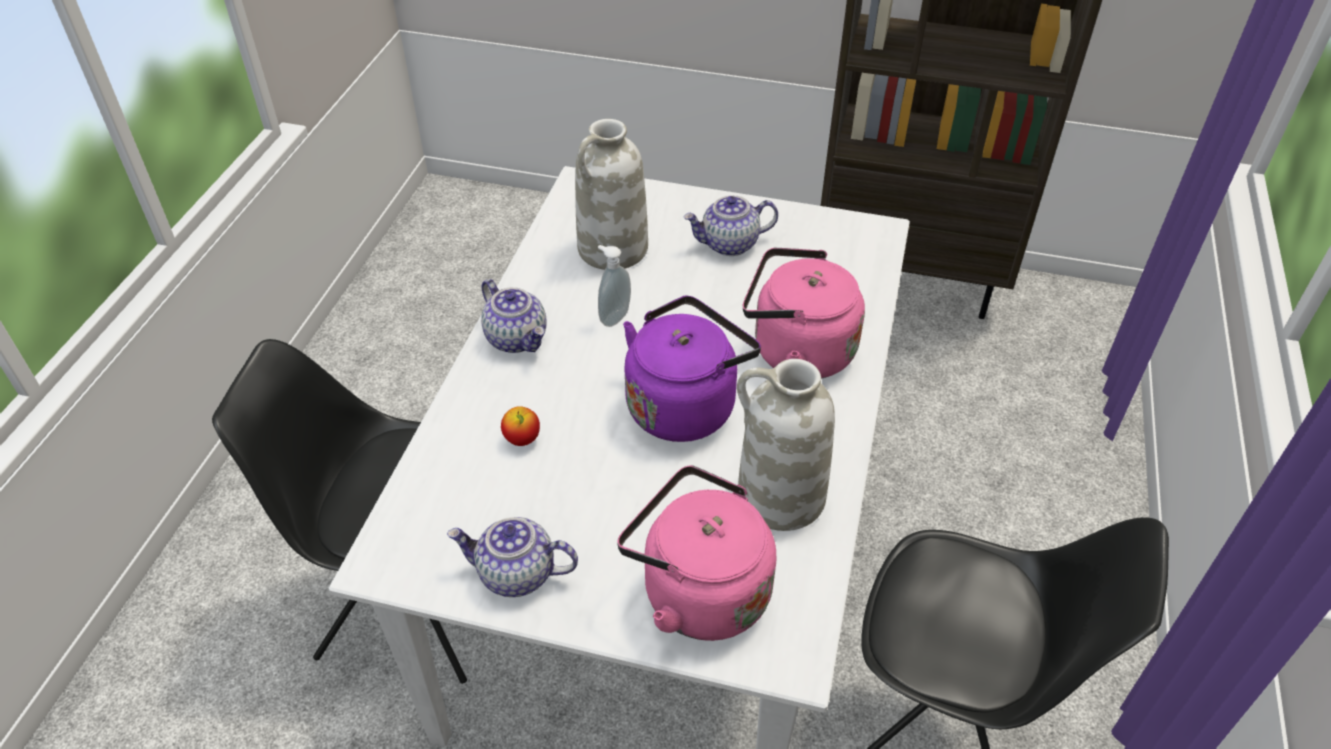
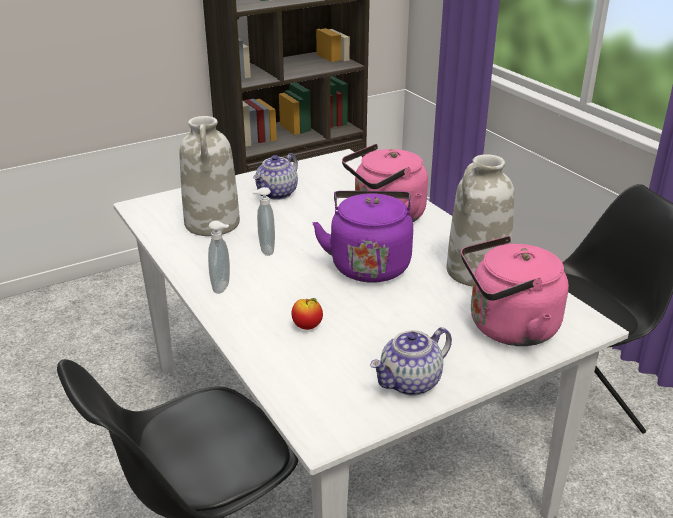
camera: 45 degrees left, 15 degrees down
(517, 338) = (223, 287): teapot -> soap dispenser

